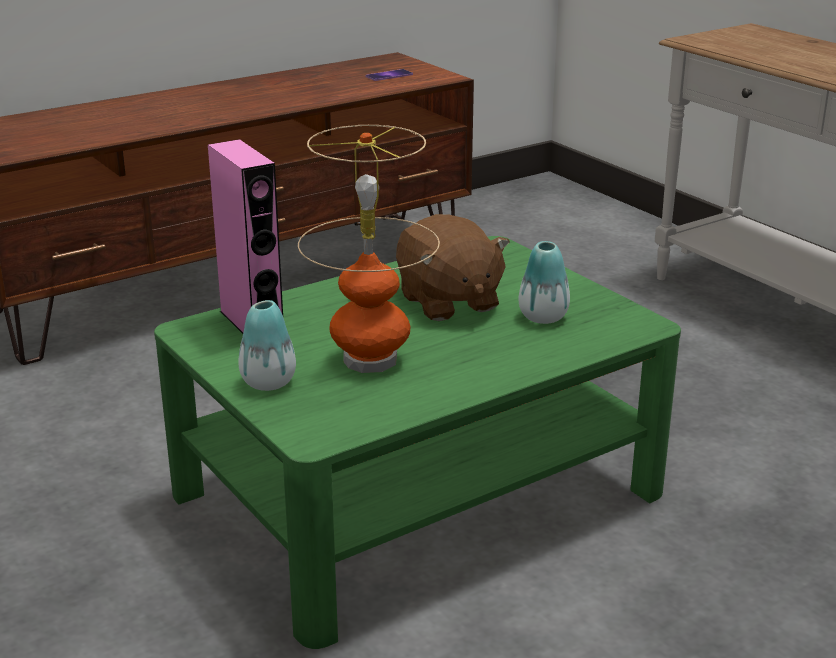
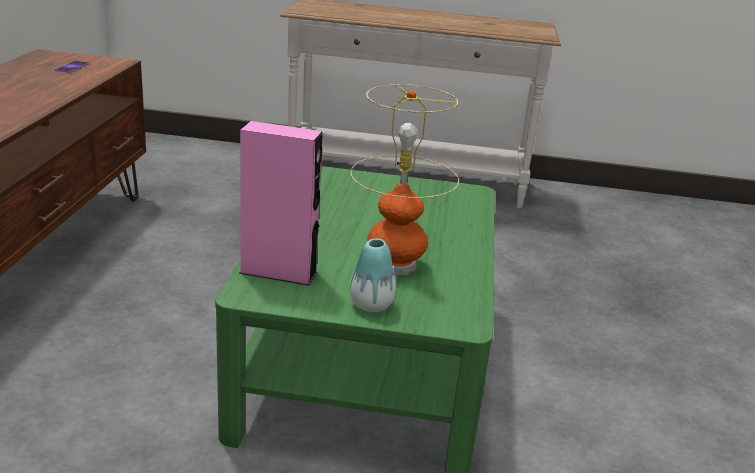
camera: 50 degrees left, 0 degrees up
(448, 302) = (361, 214): brown plush toy -> none
(543, 317) = (424, 204): vase -> none

